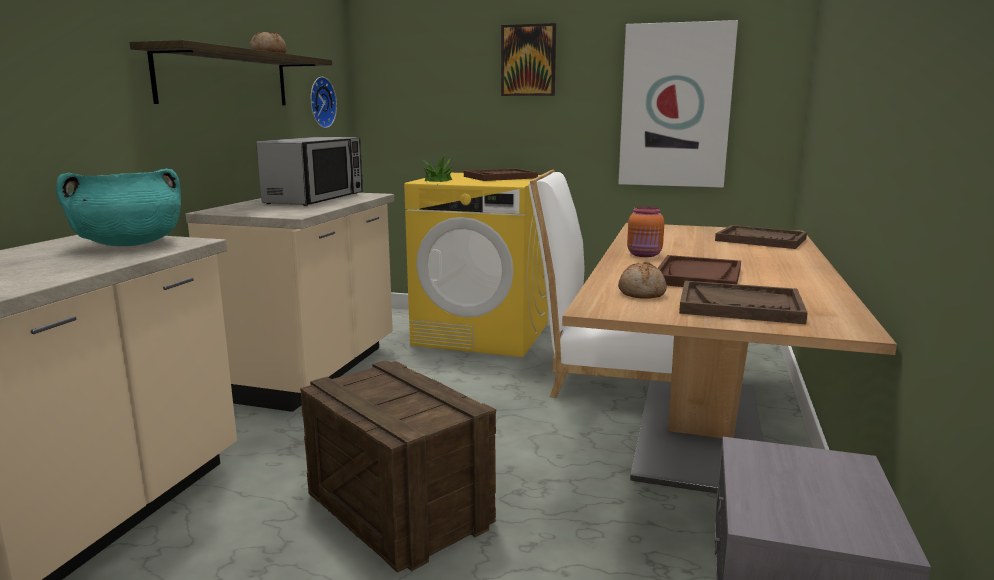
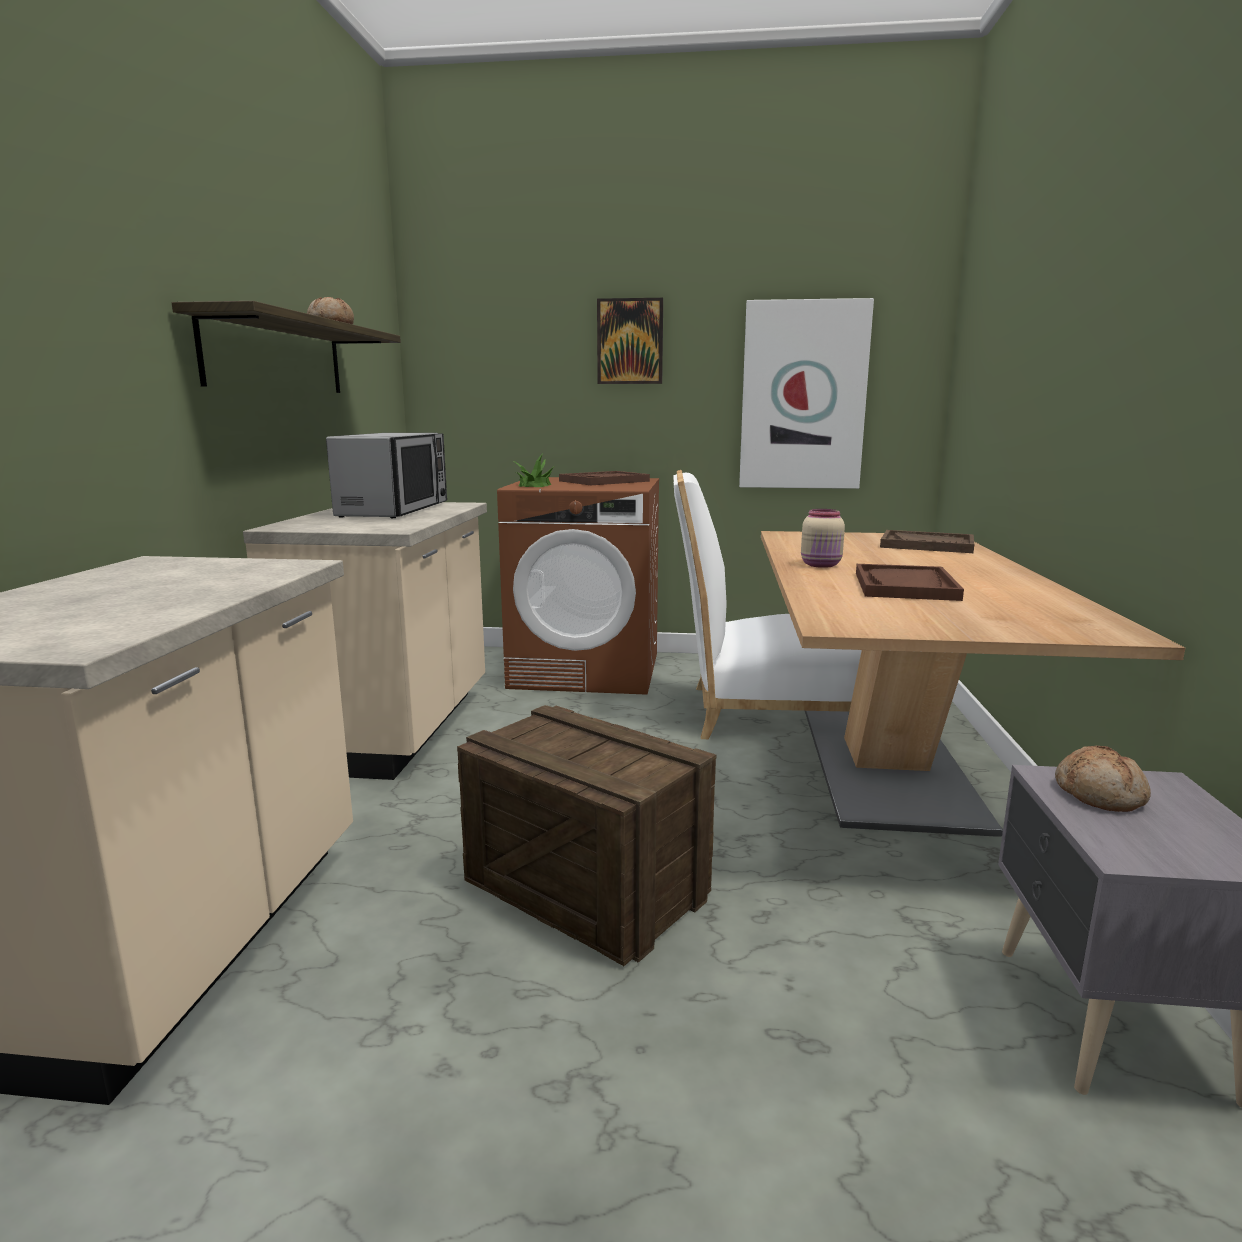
camera: 10 degrees left, 0 degrees up
(129, 244) = (218, 570): turquoise cooking pot -> none
(320, 102) = (374, 390): wall clock -> none
(483, 334) = (587, 670): yellow washing machine -> brown washing machine
(642, 292) = (864, 606): bread -> bread (1100, 794)
(645, 255) = (821, 565): orange jar -> beige jar
(740, 306) = (984, 616): brown tray -> none

